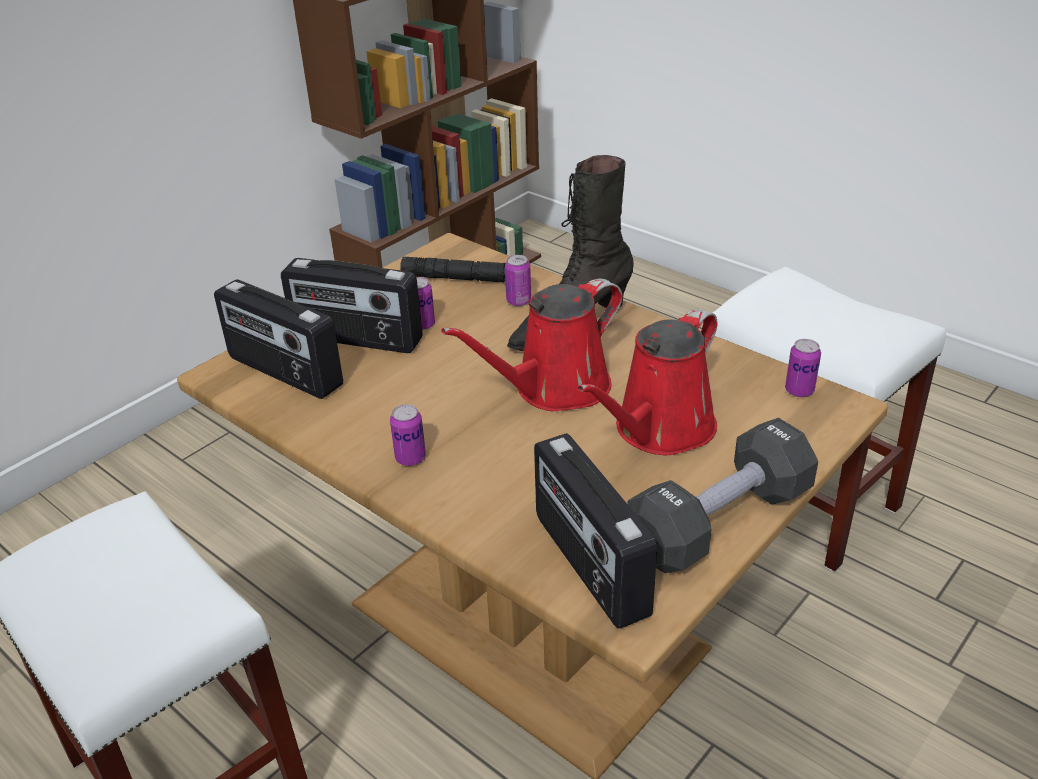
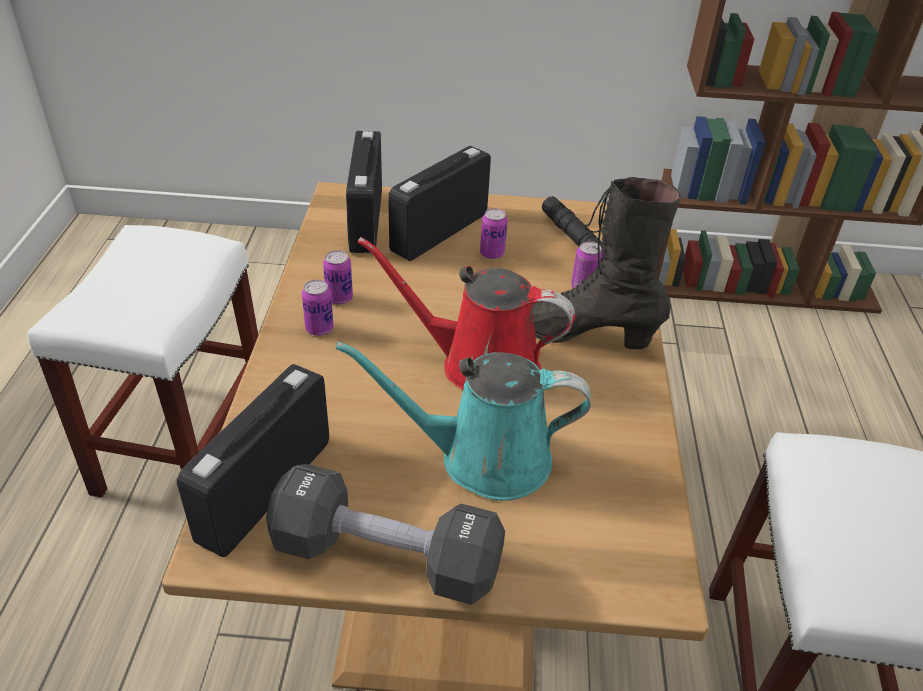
camera: 50 degrees right, 5 degrees up
(356, 339) = (438, 232): radio -> radio turned 60 degrees clockwise
(659, 430) = (483, 458): red watering can -> turquoise watering can
(799, 390) = (649, 539): can -> can (339, 298)

